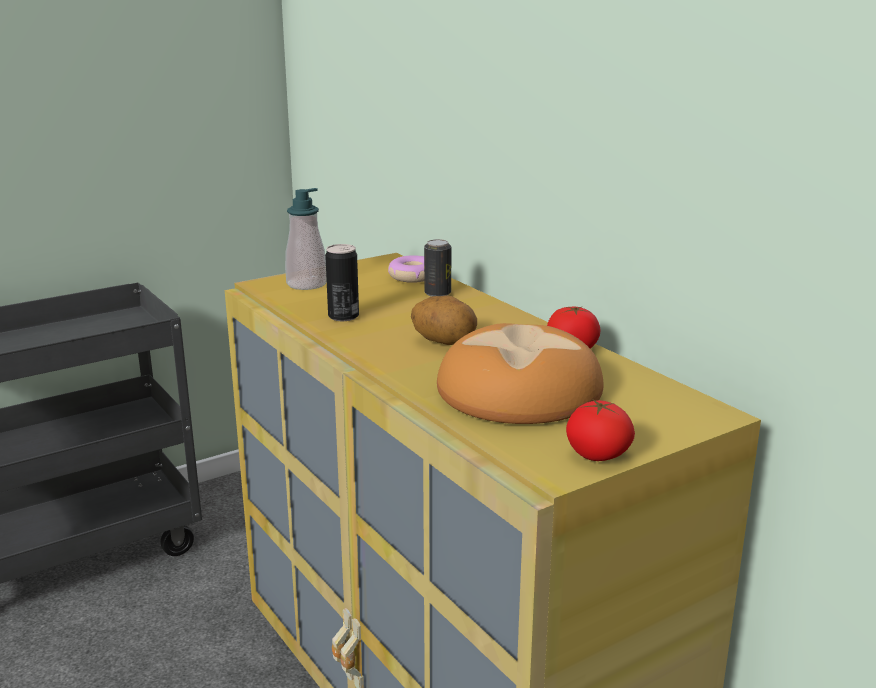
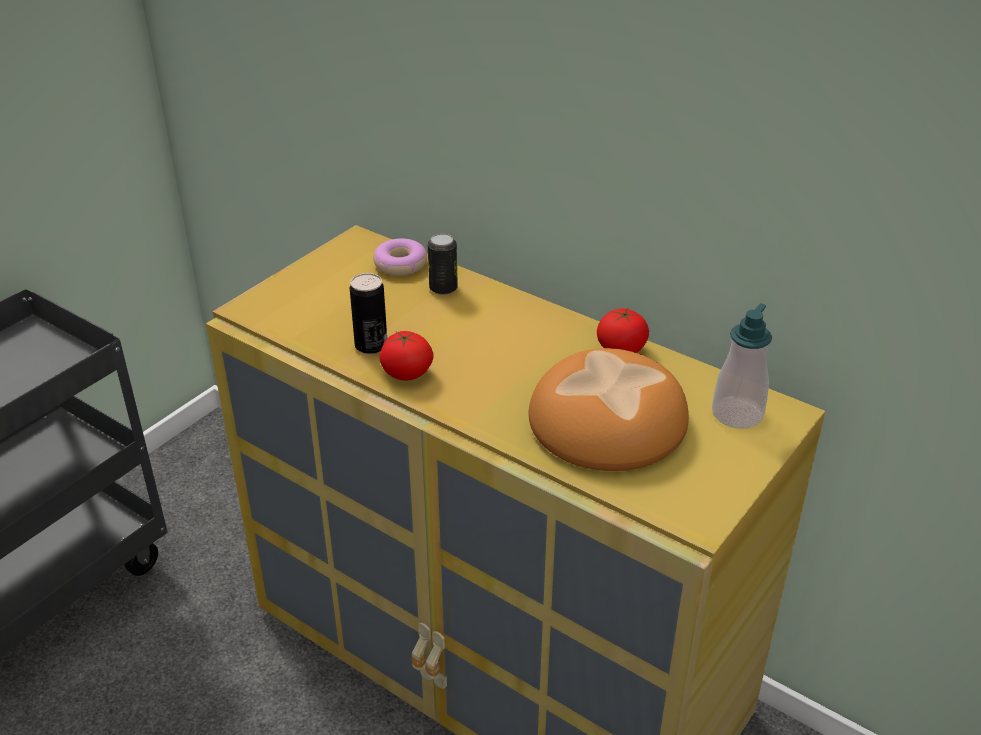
camera: 20 degrees left, 15 degrees up
(306, 284) = (296, 299): soap dispenser -> soap dispenser (737, 414)
(444, 342) = (496, 364): potato -> none
(598, 455) = (721, 491): tomato -> tomato (407, 373)

